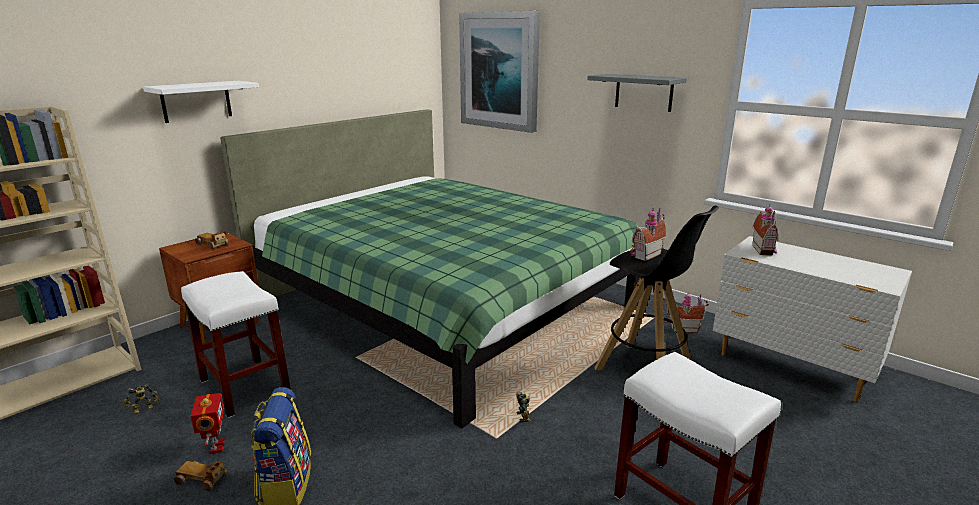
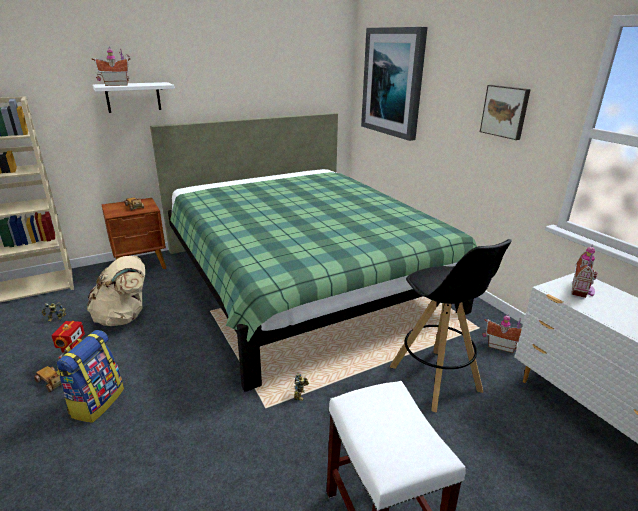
camera: 20 degrees right, 5 degrees up
(245, 386) = (124, 317): white stool -> beige backpack
(643, 92) = (505, 111): grey shelf -> picture
(644, 255) = (443, 274): toy house -> toy house (116, 85)

